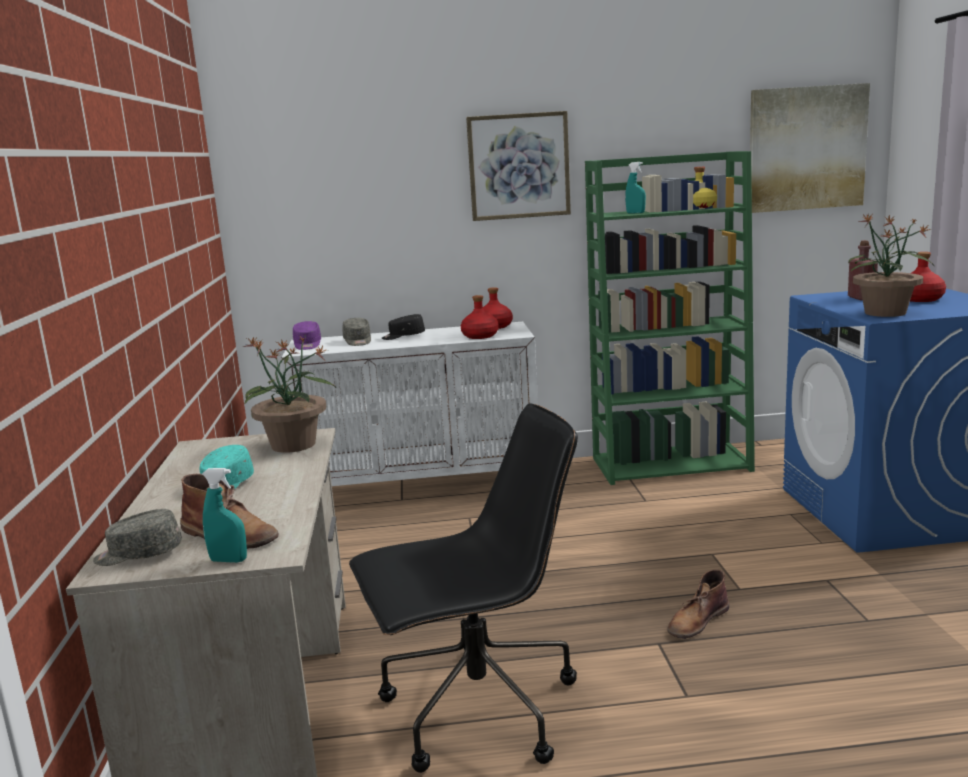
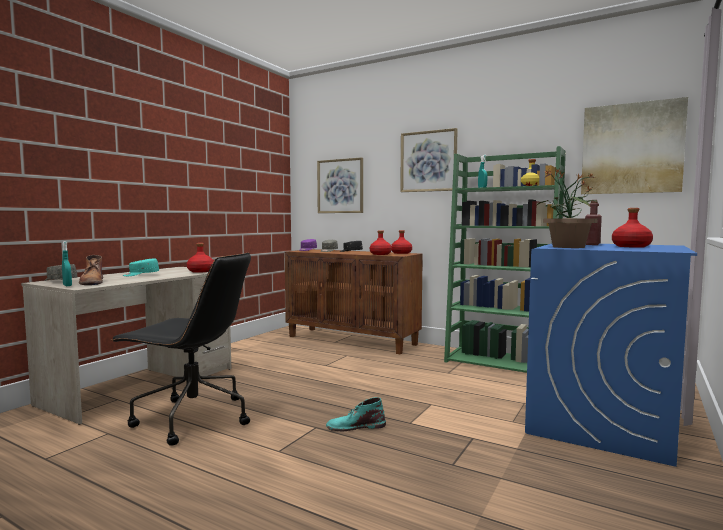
camera: 35 degrees right, 10 degrees down
(294, 445) = (200, 271): potted plant -> red bottle
(344, 214) = (340, 186): none -> picture
(423, 488) = (352, 340): white cabinet -> brown cabinet
(697, 620) = (355, 426): brown boot -> turquoise boot

